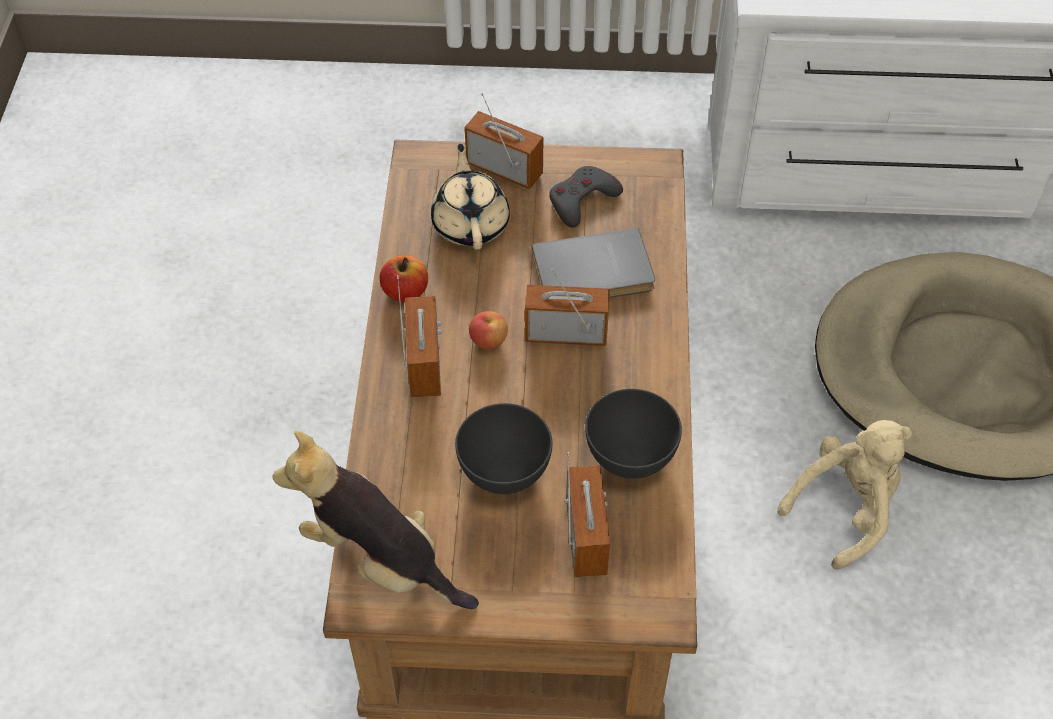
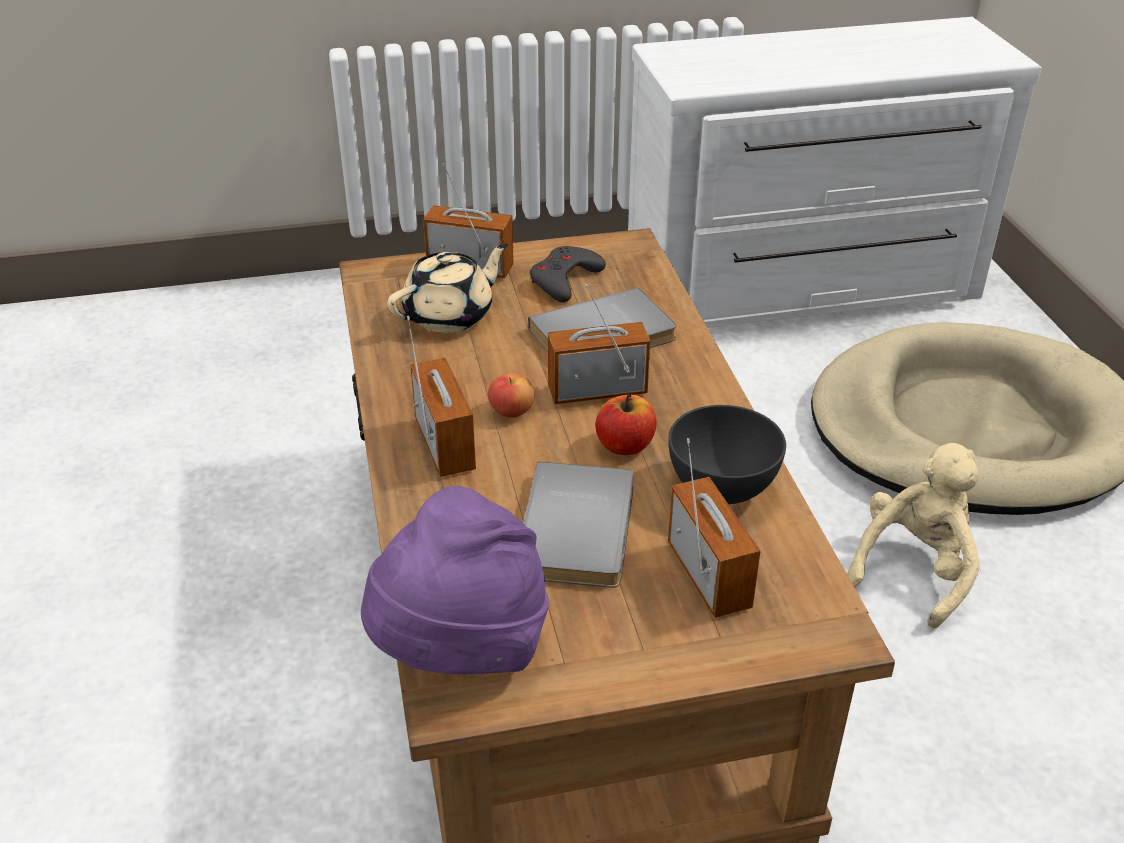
camera: 15 degrees left, 15 degrees down
(380, 560) = (460, 650): plush toy -> purple hat
(405, 292) = (398, 384): apple -> apple (625, 445)
(471, 223) = (450, 315): beige teapot -> beige teapot turned 75 degrees clockwise
(504, 471) = (582, 529): grey bowl -> grey book

